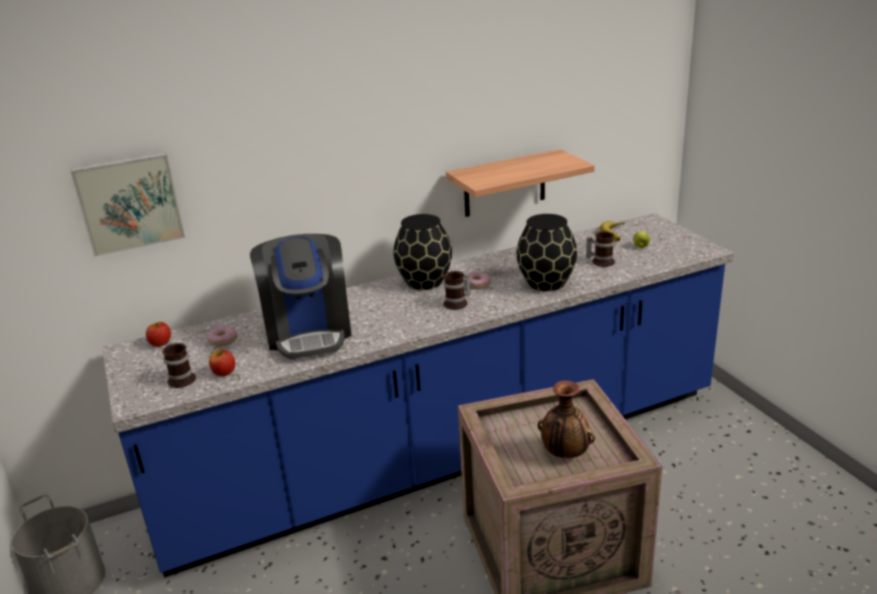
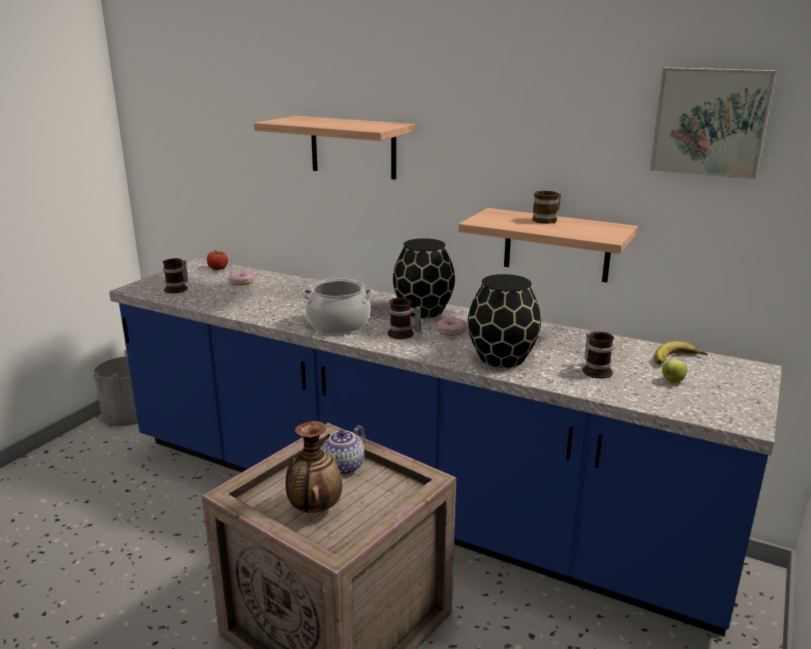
camera: 50 degrees right, 5 degrees down
(129, 202) = (227, 150): picture -> picture (710, 122)
(224, 372) = (197, 296): apple -> none
(303, 154) = (353, 147): none -> shelf
(308, 332) = (284, 301): coffee machine -> none
(399, 322) = (338, 324): none -> cooking pot
(508, 164) = (547, 219): none -> mug
(524, 422) = (344, 467): none -> teapot

